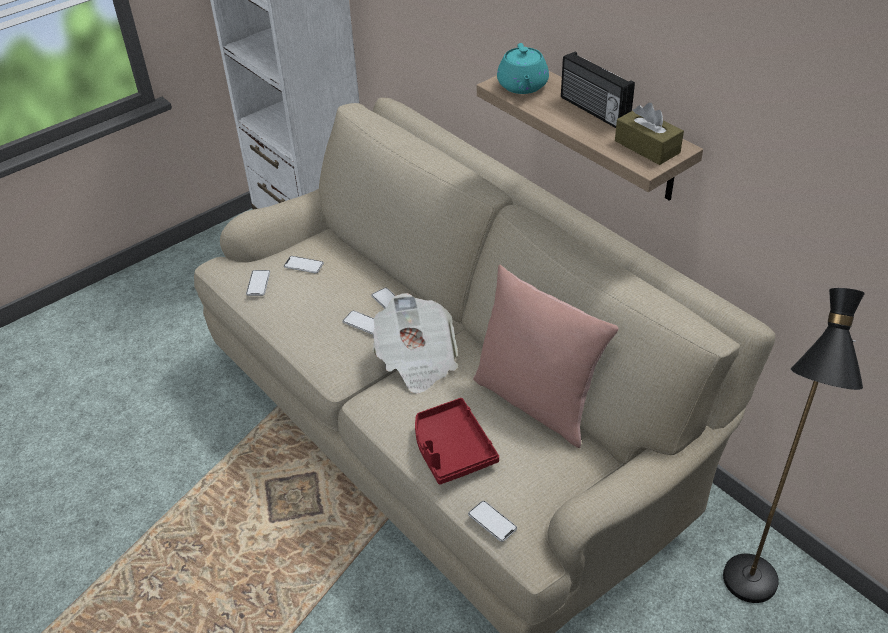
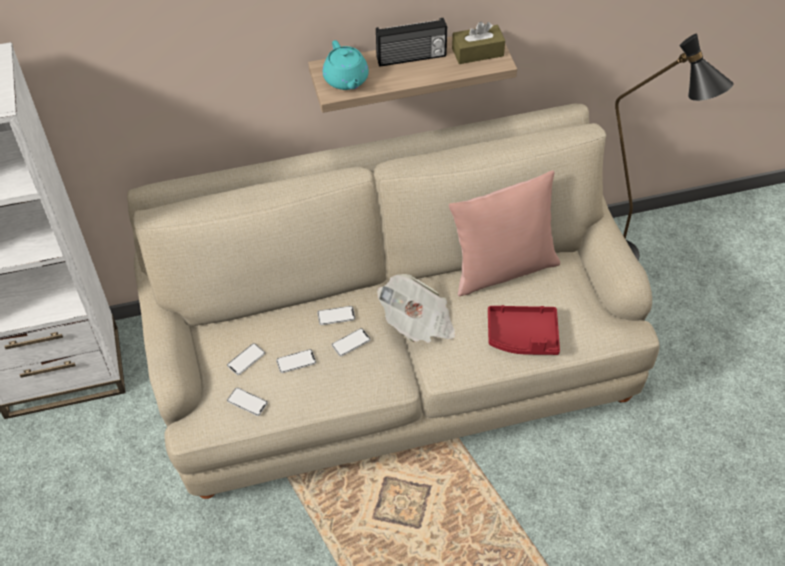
camera: 65 degrees left, 10 degrees up
(492, 521) = (598, 339): phone -> phone (296, 361)
(522, 86) = (346, 80): turquoise teapot -> turquoise teapot turned 45 degrees clockwise

